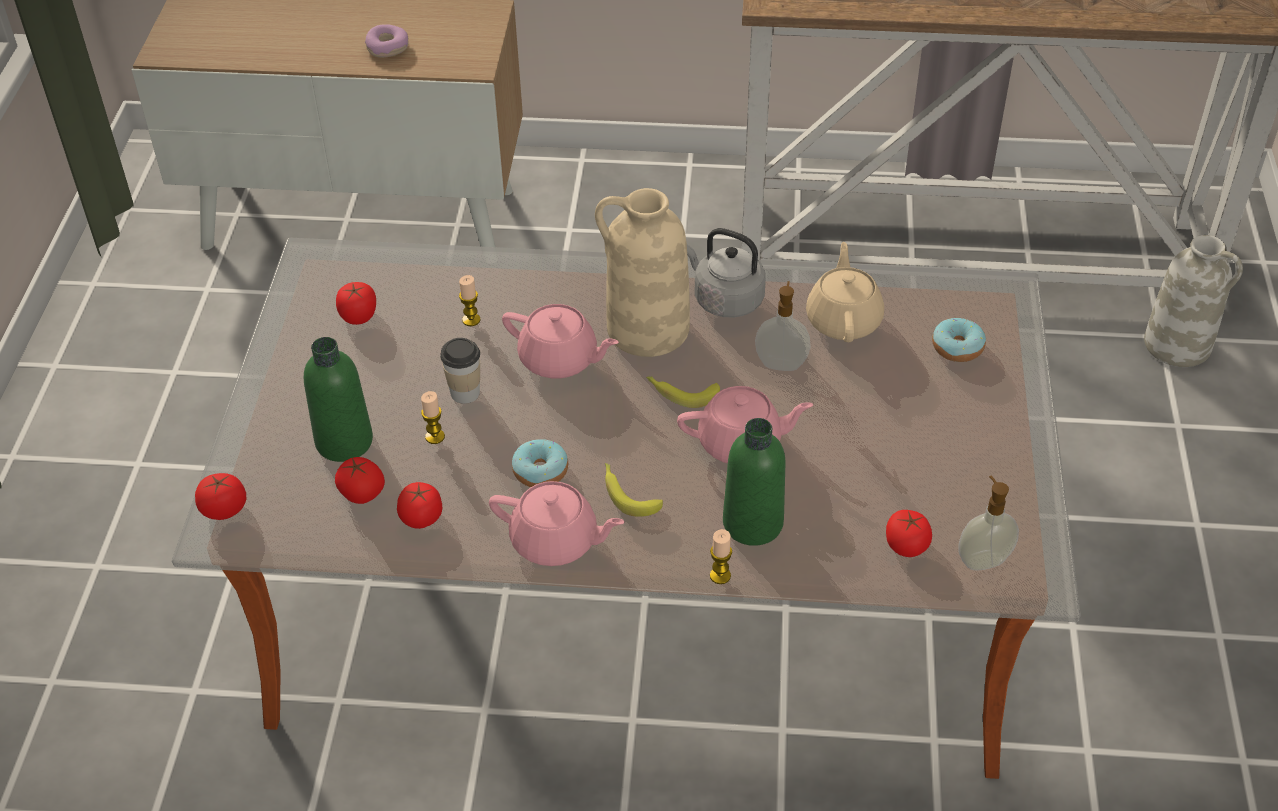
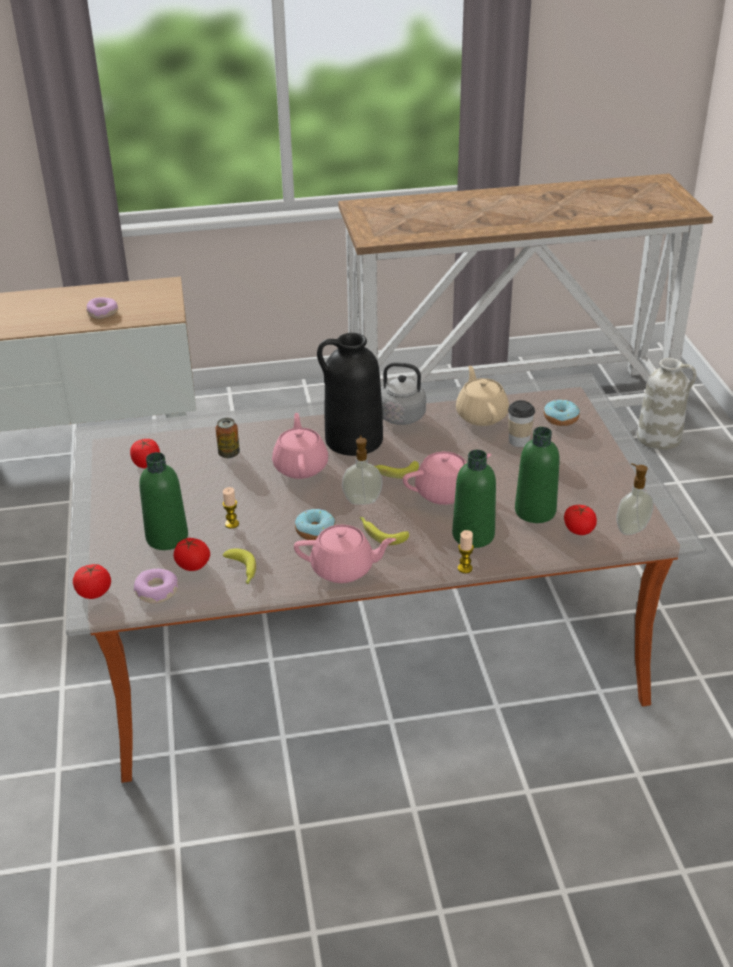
camera: 15 degrees left, 10 degrees down
(302, 525) = (157, 592): none -> donut
(421, 516) = (242, 571): tomato -> banana
(465, 392) = (242, 495): cup -> cup (519, 441)
(471, 320) = (229, 454): candle -> can
(559, 360) = (301, 466): pink teapot -> pink teapot turned 105 degrees counterclockwise
(646, 330) = (353, 440): beige vase -> black vase
(781, 363) = (451, 445): soap dispenser -> soap dispenser (362, 500)
(856, 501) = (535, 511): none -> green bottle

